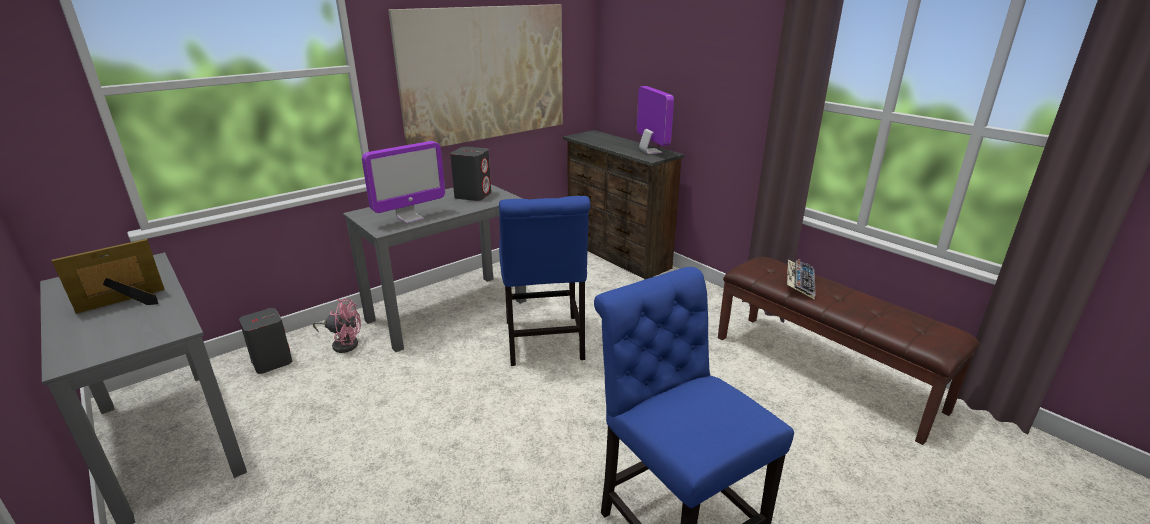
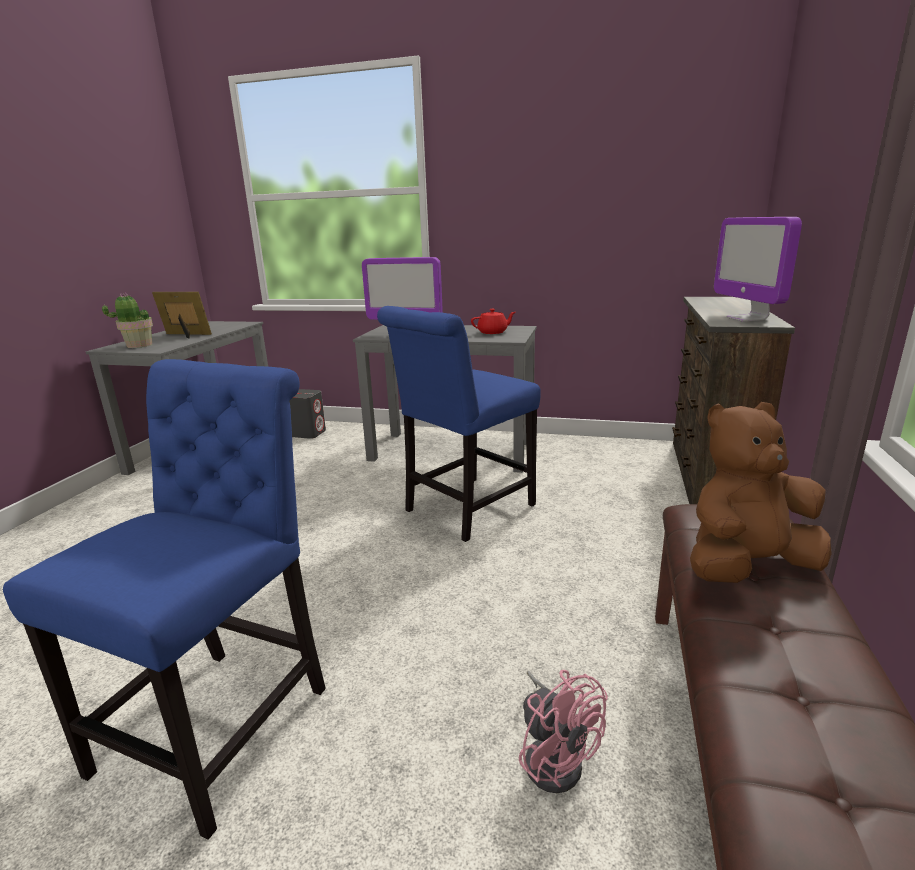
camera: 55 degrees right, 5 degrees down
(112, 339) = (139, 345): none -> potted plant
(343, 343) = (355, 441): pink fan -> pink fan (554, 756)
(473, 195) = (493, 332): grey speaker -> red teapot
(486, 74) = (573, 204): picture -> none
(650, 151) = (746, 318): monitor -> monitor turned 135 degrees clockwise
(799, 283) = (746, 567): keyboard -> brown plush toy

